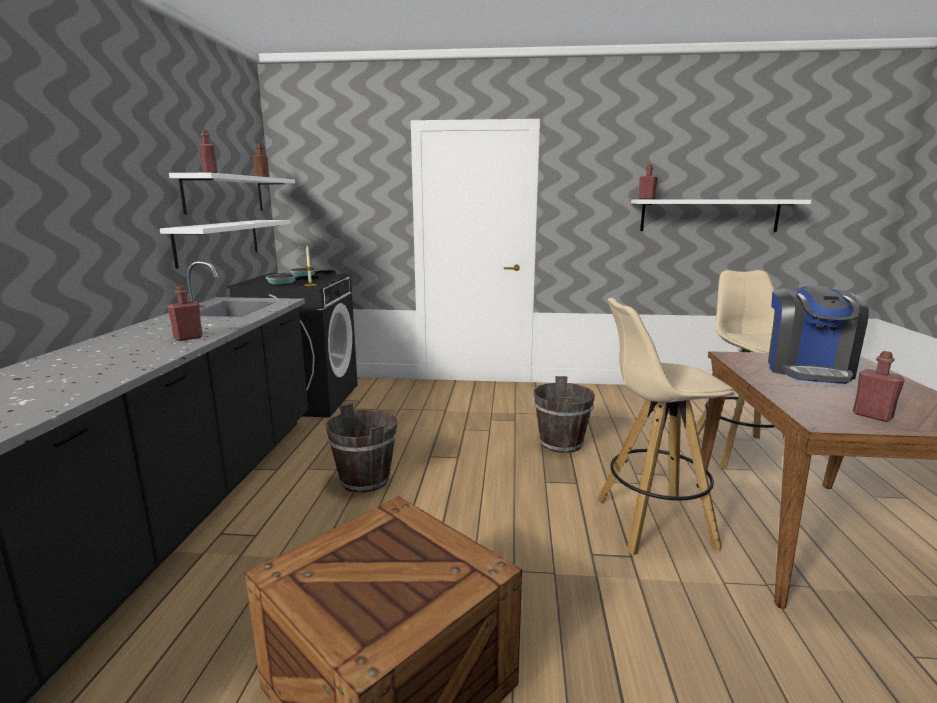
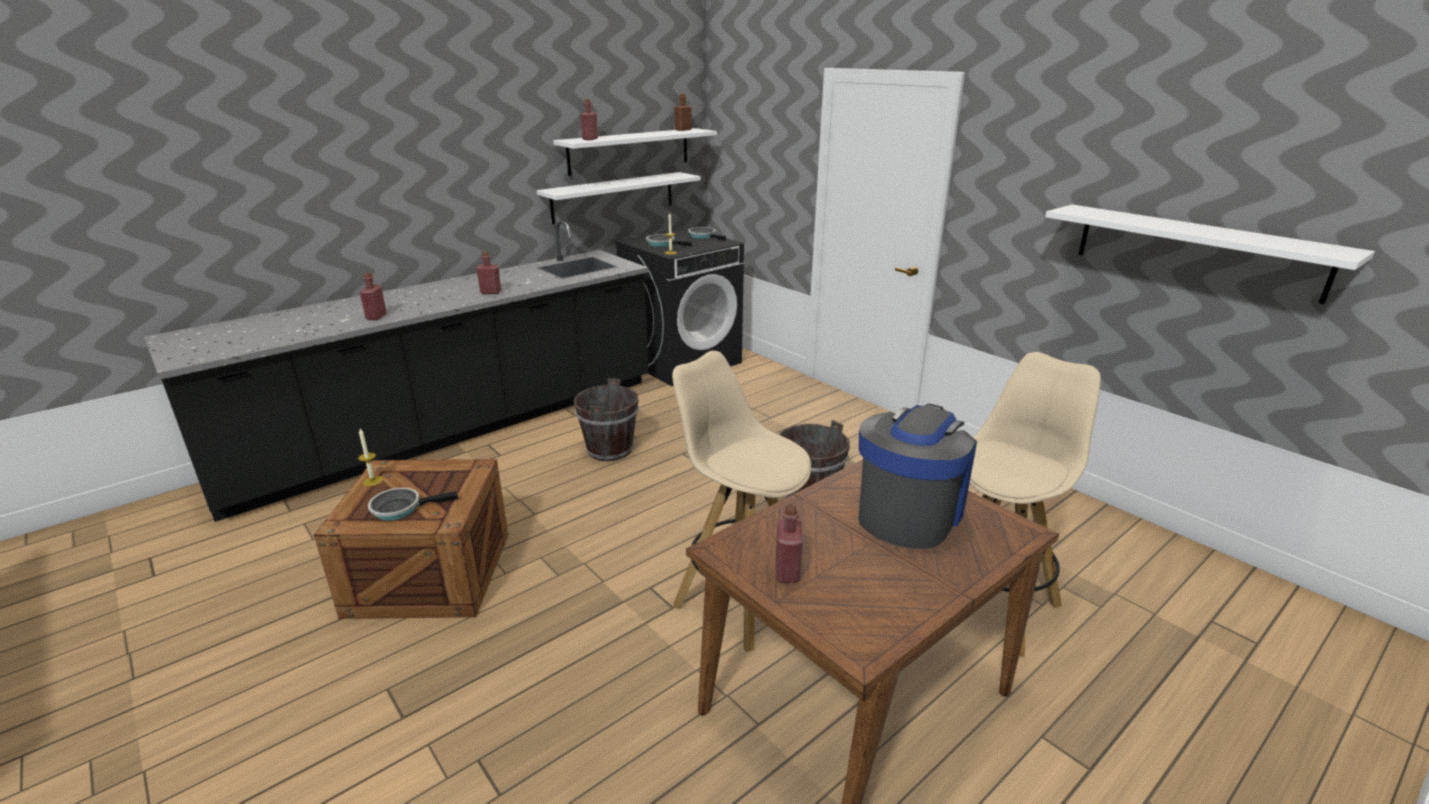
camera: 45 degrees right, 10 degrees up
(300, 589) = (372, 481): none -> candle
(406, 590) = (401, 508): none -> frying pan
(646, 199) = (1076, 209): red bottle -> red bottle (376, 317)
(807, 370) = (908, 513): coffee machine -> coffee machine turned 150 degrees clockwise

